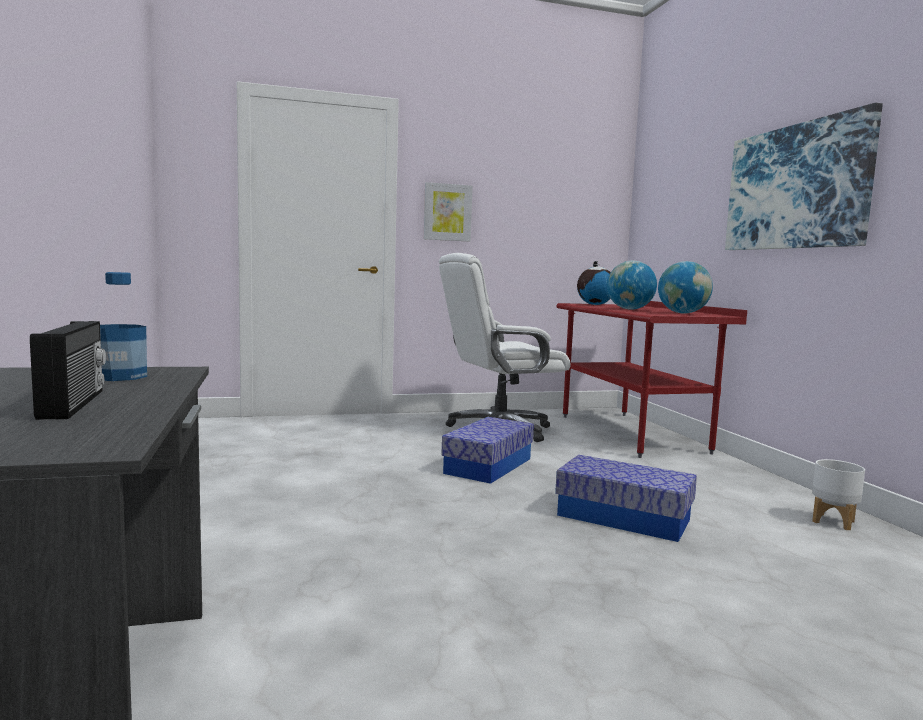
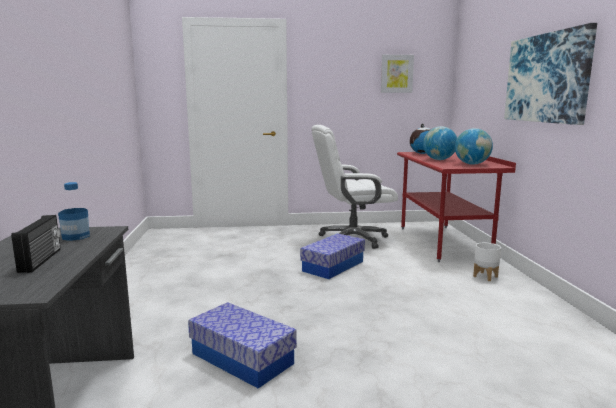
camera: 10 degrees right, 5 degrees up
(447, 212) = (321, 93): picture -> picture (396, 74)
(623, 517) = (403, 306): storage box -> storage box (242, 358)
(832, 521) = (547, 314): white planter -> white planter (485, 276)

